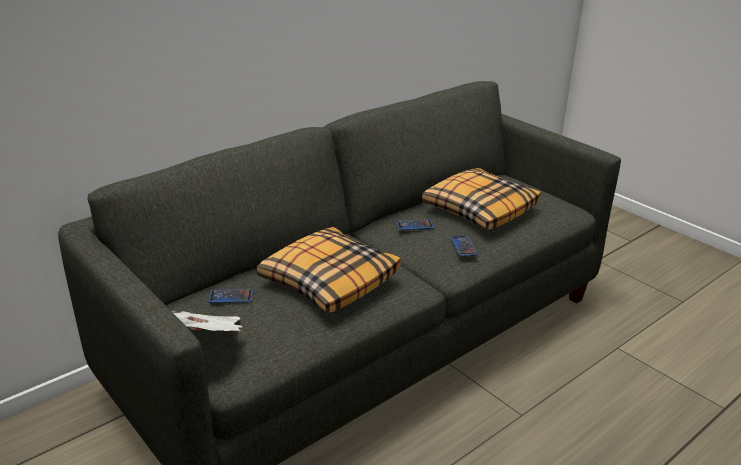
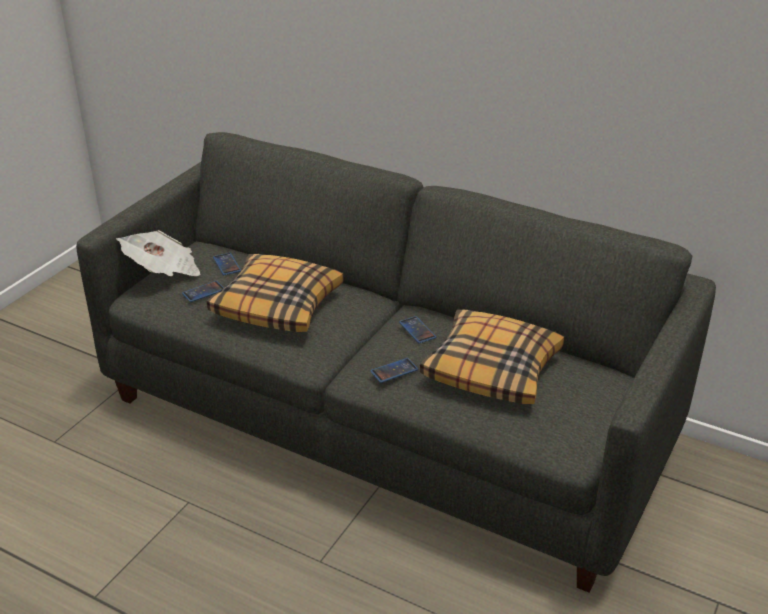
camera: 70 degrees right, 5 degrees up
(273, 319) = (203, 292): none -> phone

